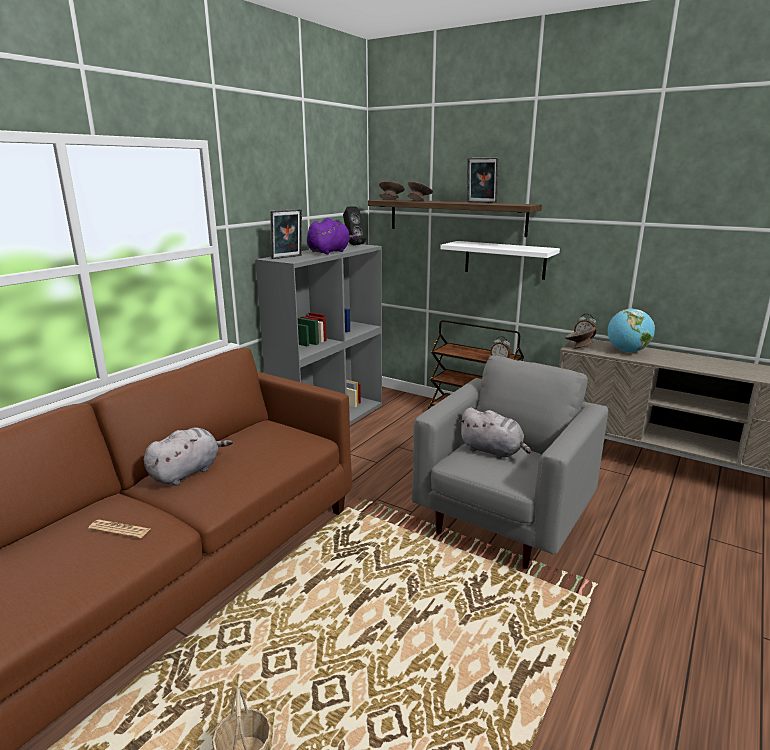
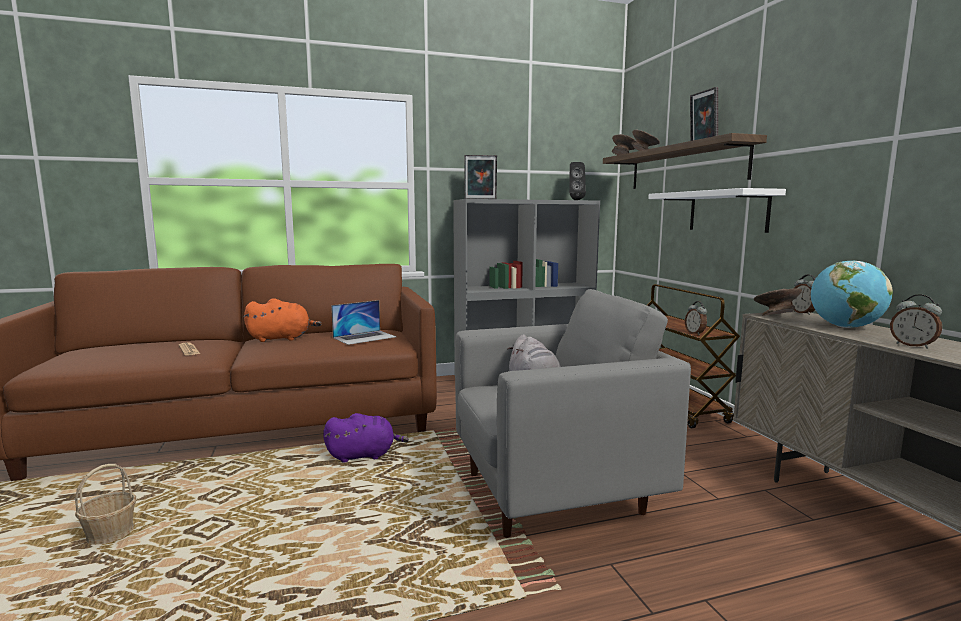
camera: 40 degrees right, 10 degrees down
(187, 472) = (282, 338): grey plush toy -> orange plush toy
(273, 441) = (364, 337): none -> laptop
(330, 252) = (530, 199): purple plush toy -> purple plush toy (364, 455)
(679, 363) = (913, 345): none -> alarm clock

